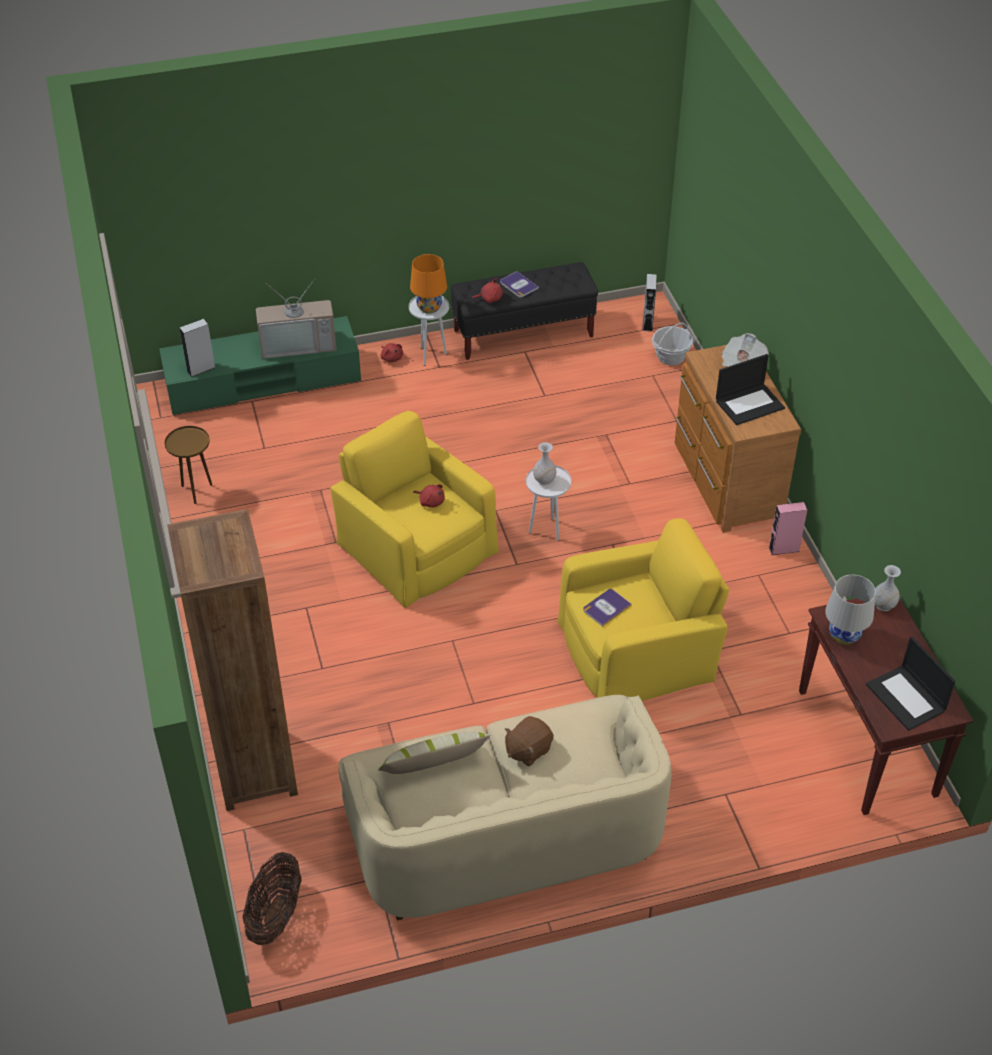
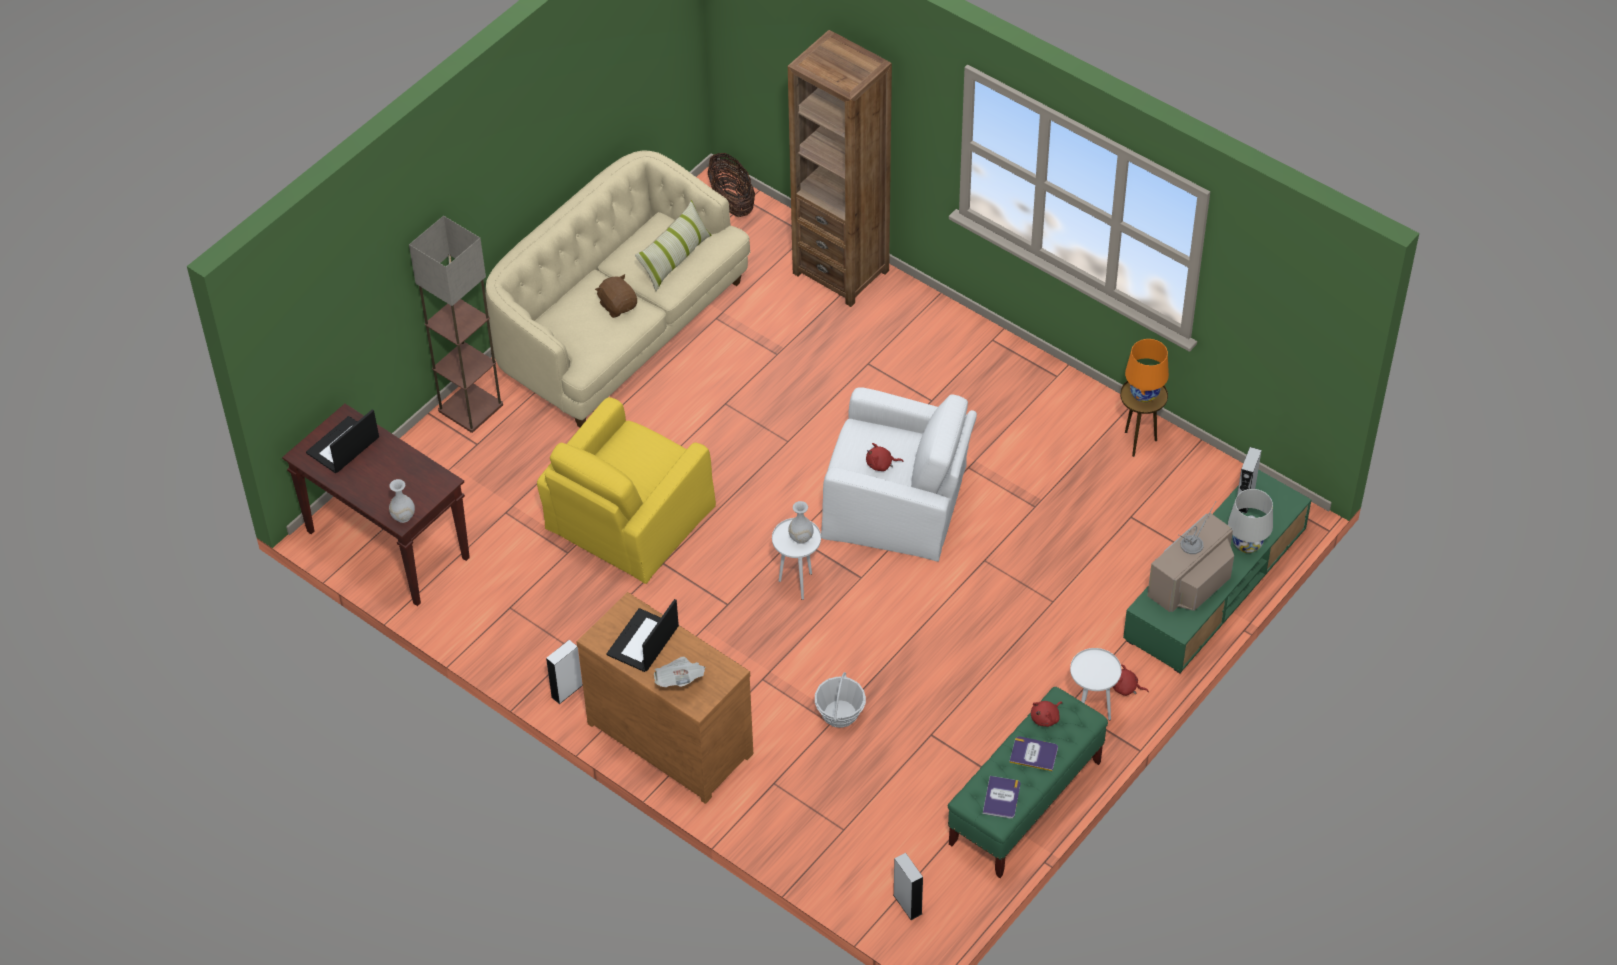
camera: 145 degrees right, 5 degrees up
(415, 546) = (897, 503): yellow armchair -> white armchair
(429, 307) = (1094, 669): orange table lamp -> orange table lamp (1144, 394)
(523, 334) = (1025, 804): black bench -> green bench
(528, 750) = (618, 305): brown plush toy -> brown plush toy turned 45 degrees counterclockwise
(606, 607) = (651, 453): book -> book (1001, 798)
(670, 356) = (844, 868): basket -> basket (840, 714)
(707, 837) = (470, 407): none -> floor lamp
(784, 549) = (567, 691): pink speaker -> white speaker
(844, 635) = (421, 472): white table lamp -> white table lamp (1247, 544)
(906, 698) = (343, 446): laptop -> laptop turned 75 degrees counterclockwise

